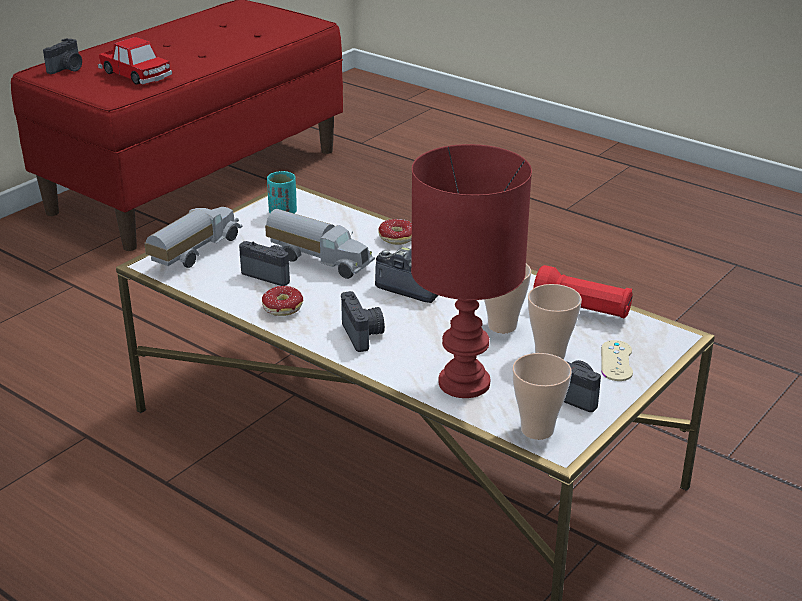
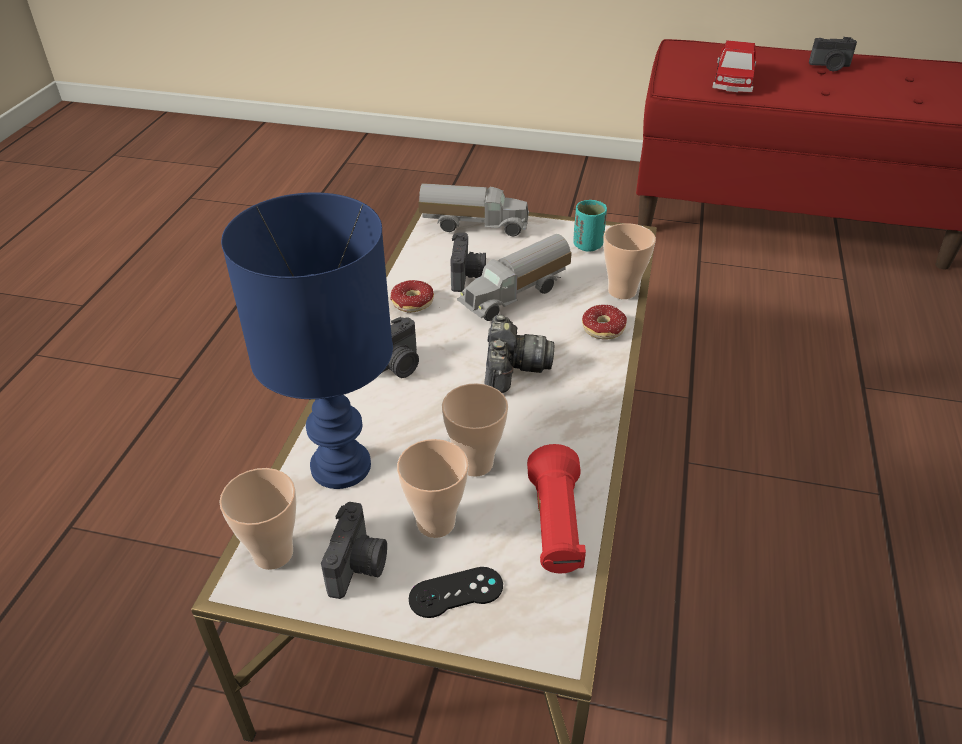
camera: 65 degrees right, 10 degrees up
(67, 69) = (702, 52): camera -> camera (830, 66)
(320, 260) = (516, 296): toy truck -> toy truck turned 45 degrees clockwise
(358, 218) = (622, 291): none -> cup
(461, 383) = (340, 464): red table lamp -> blue table lamp
(616, 361) = (456, 592): beige game controller -> black game controller

